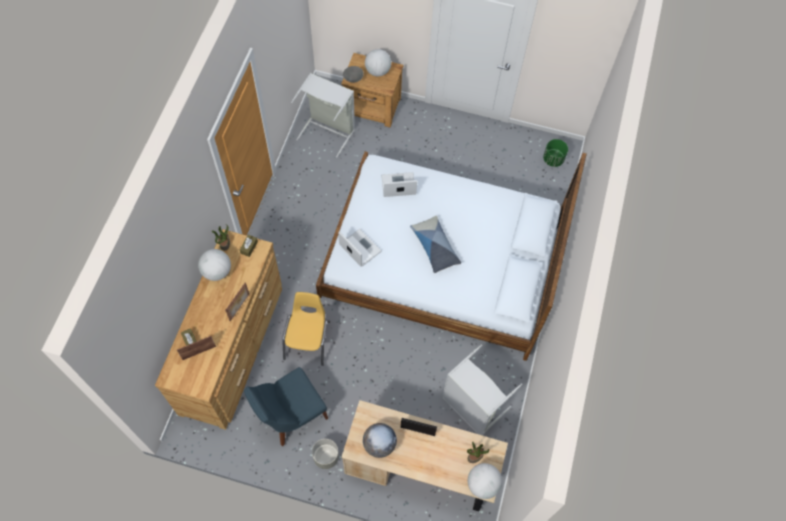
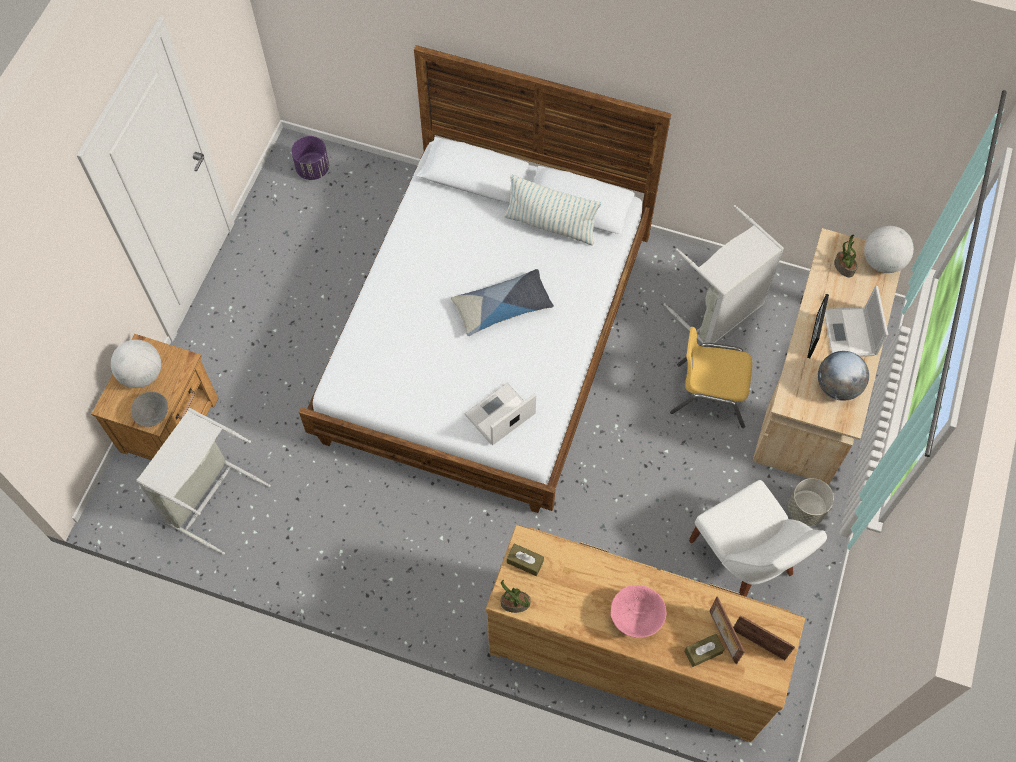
camera: 85 degrees left, 0 degrees up
(212, 305) = (636, 618): none -> pink bowl
(217, 271) = (571, 614): globe -> none
(240, 307) = (639, 573): picture frame -> picture frame (759, 643)
(291, 416) = (744, 561): blue chair -> white chair
(308, 340) = (617, 535): yellow chair -> yellow chair (710, 394)
(397, 185) = (385, 353): laptop -> laptop (850, 334)
(499, 273) = (551, 225): none -> pillow
(553, 159) = (313, 169): green planter -> purple planter

